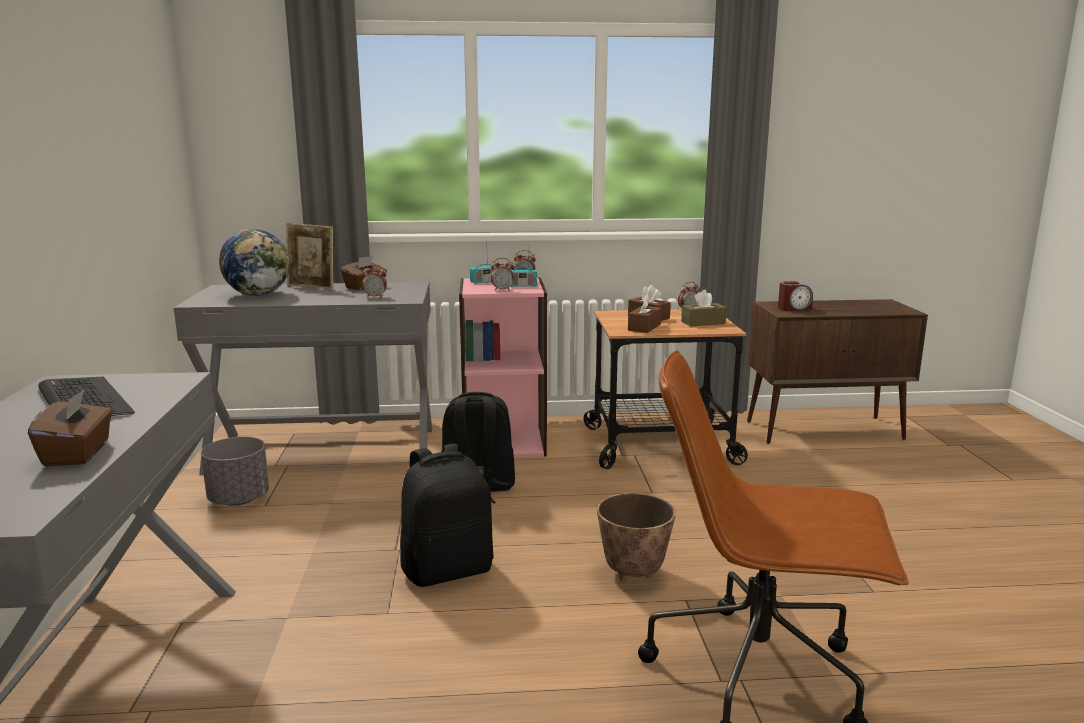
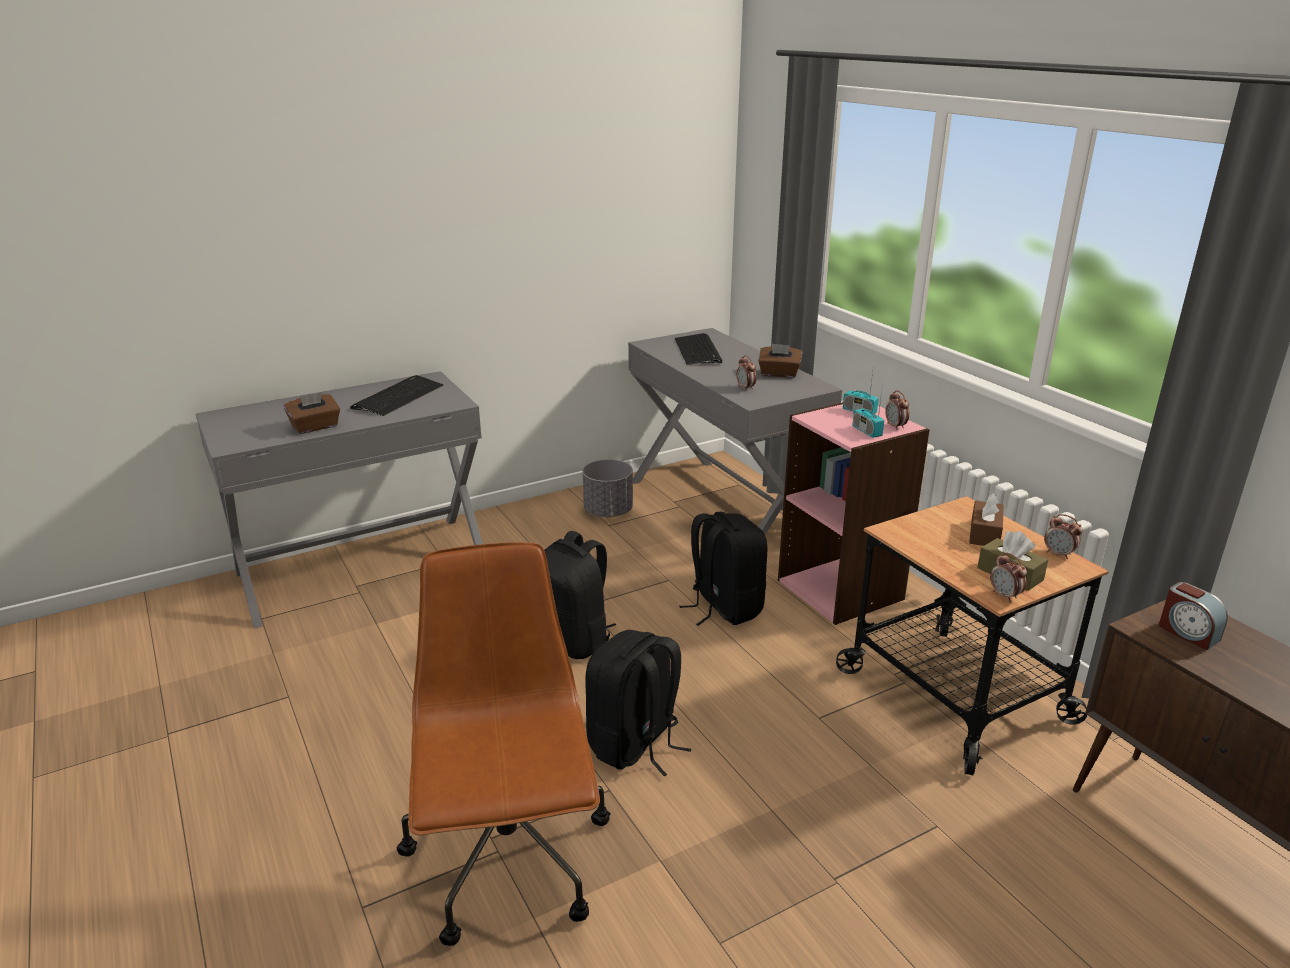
camera: 65 degrees right, 10 degrees up
(258, 295) = (698, 351): globe -> keyboard
(312, 287) = (750, 357): picture frame -> none
(502, 290) = (833, 427): alarm clock -> alarm clock (1005, 596)
(634, 573) = (635, 745): planter -> black backpack
(644, 327) = (929, 540): brown tissue box -> none

